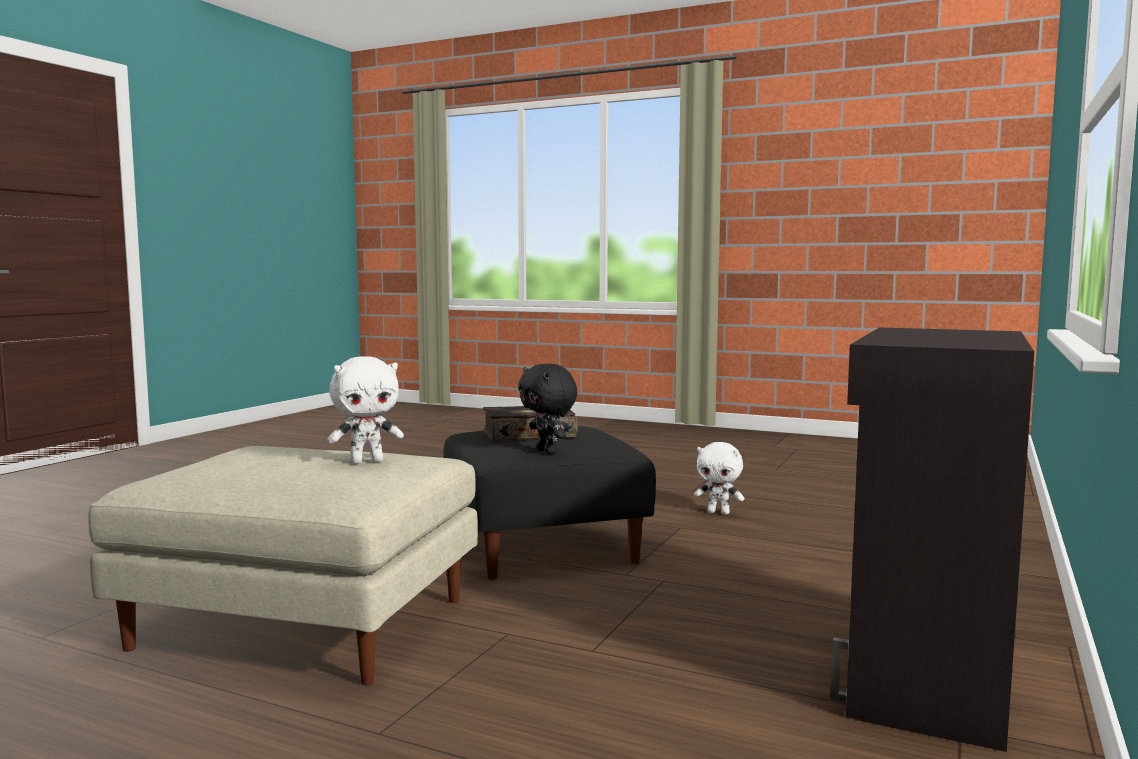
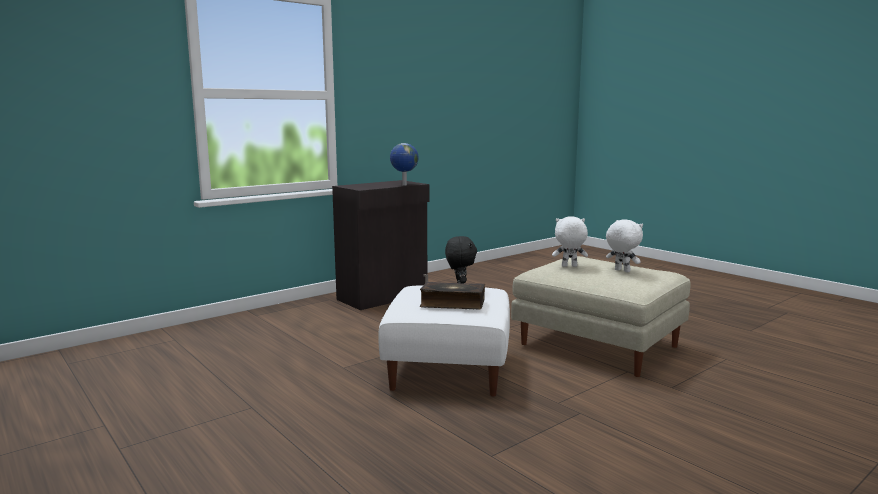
camera: 155 degrees left, 5 degrees up
(544, 545) = (447, 369): black ottoman -> white ottoman
(719, 512) = (291, 376): white plush toy -> white plush toy (621, 271)
(881, 337) = (404, 185): none -> globe

